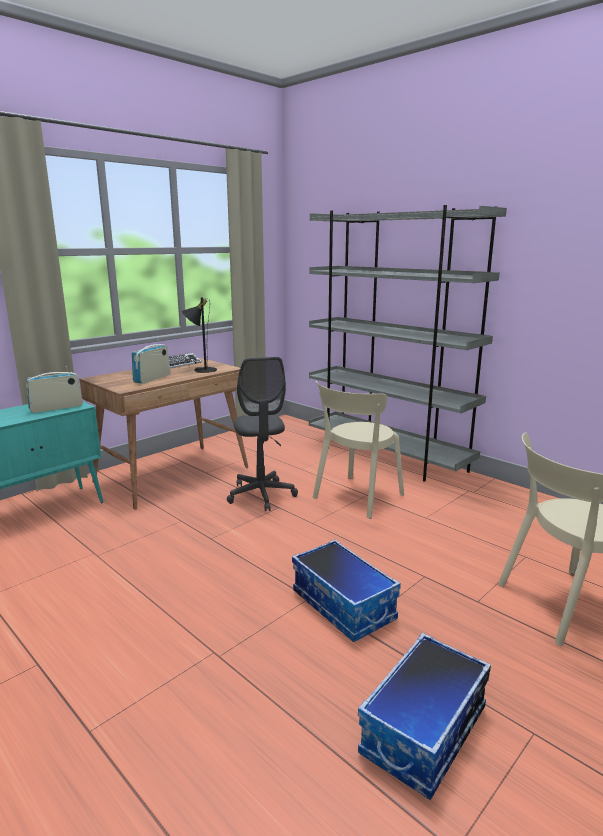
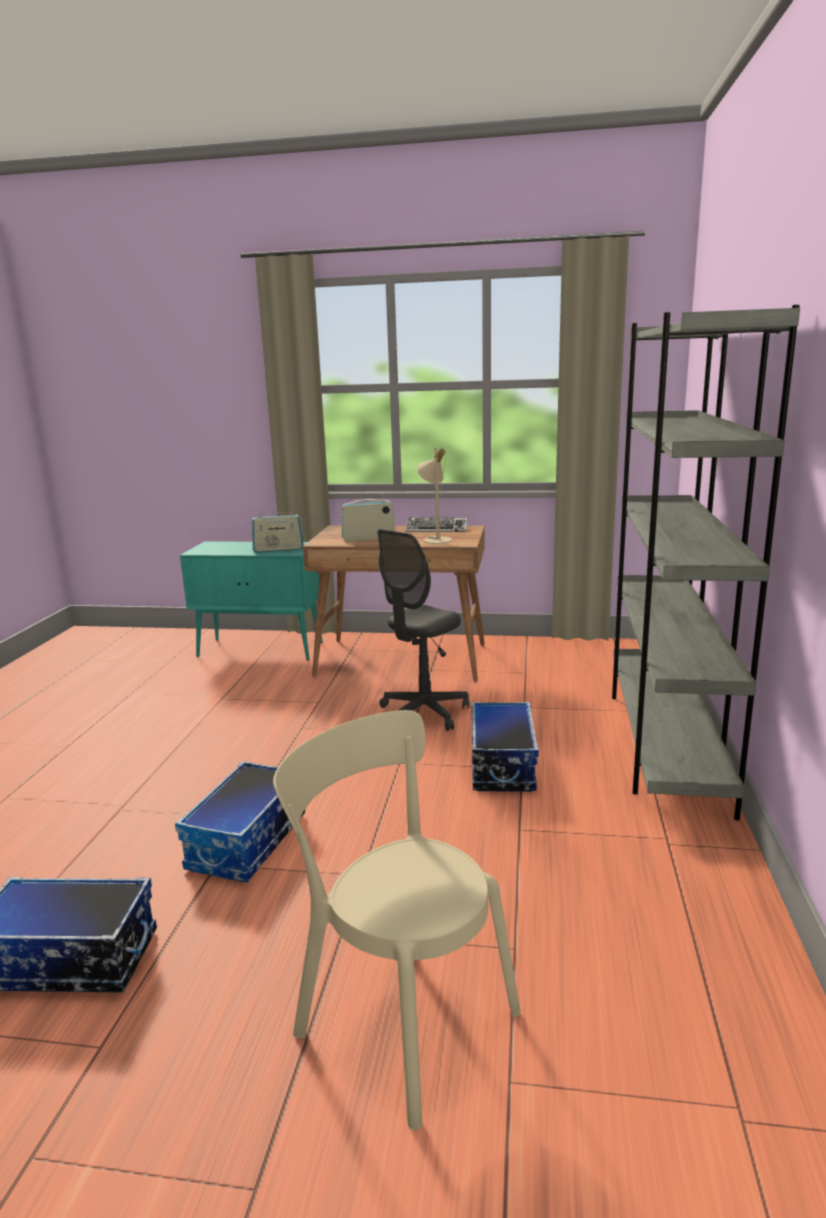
camera: 55 degrees right, 0 degrees up
(56, 408) = (278, 550): radio -> radio turned 150 degrees clockwise
(201, 369) = (435, 539): black table lamp -> beige table lamp
(356, 498) = (501, 765): beige chair -> storage box

